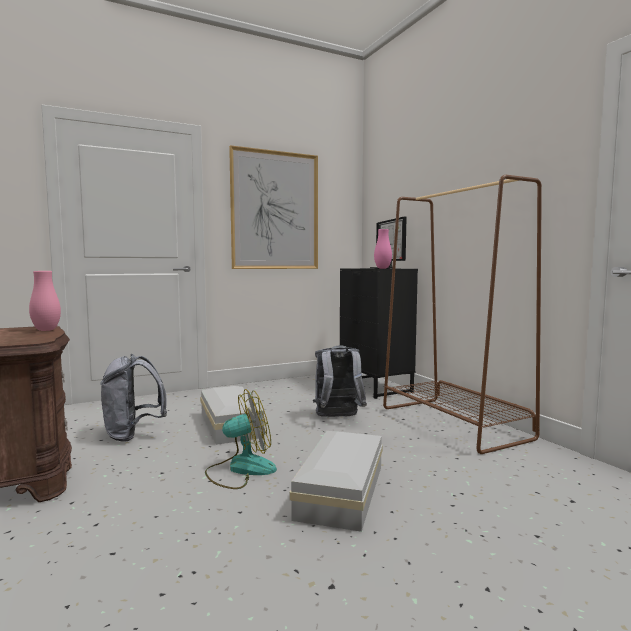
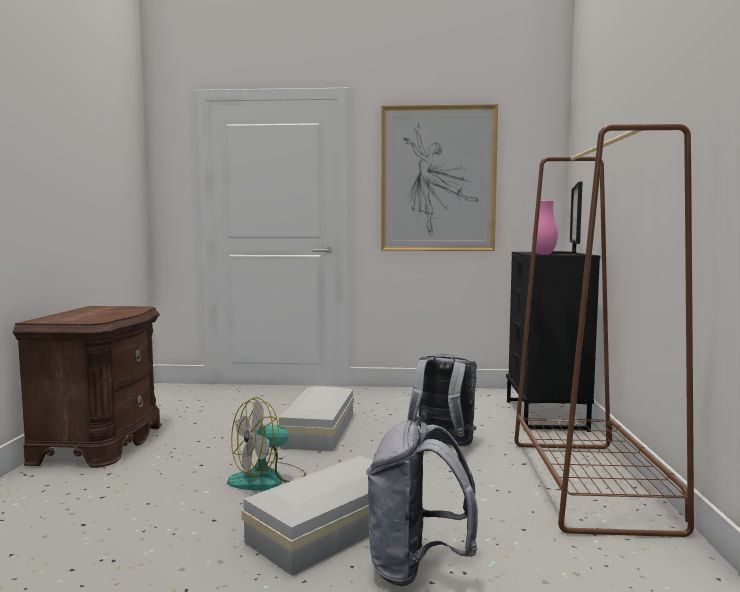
camera: 30 degrees right, 0 degrees up
(46, 330) = (133, 311): pink vase -> none
(133, 435) = (224, 423): grey backpack -> grey backpack (416, 567)
(240, 469) = (268, 479): fan -> fan turned 135 degrees clockwise

